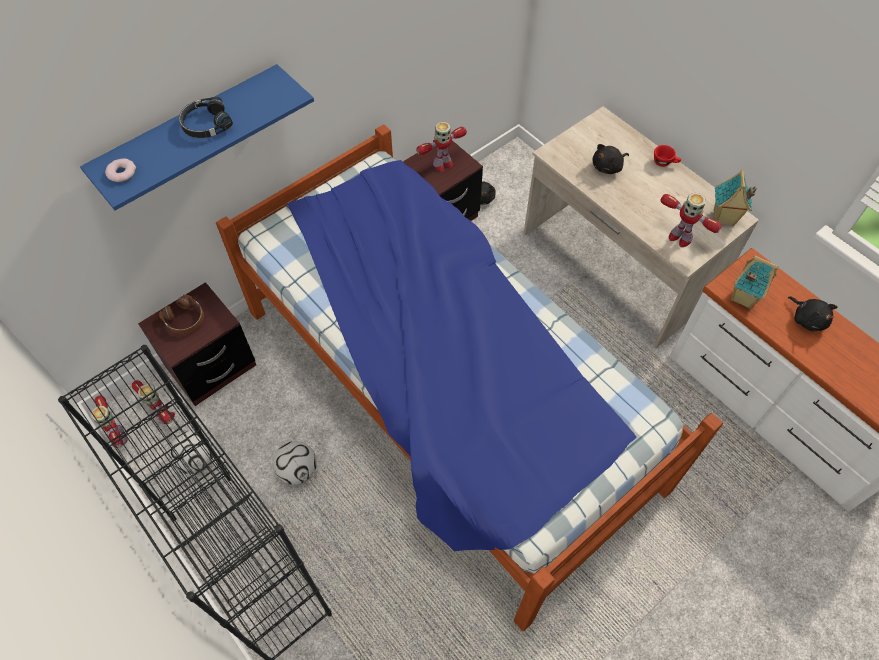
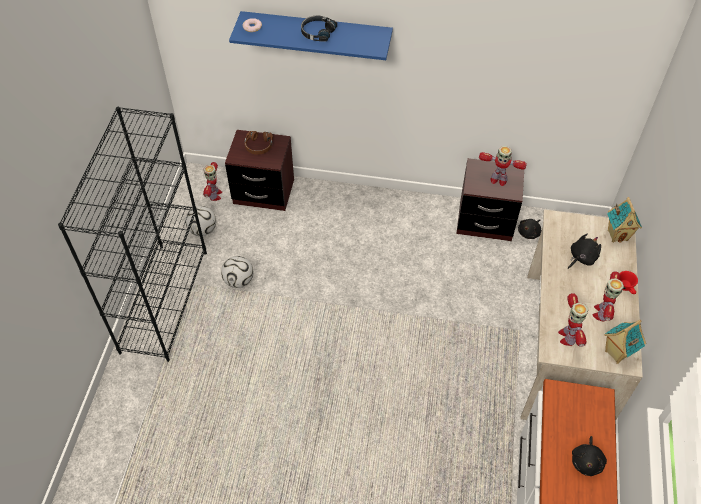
camera: 50 degrees right, 5 degrees down
(119, 436) = (185, 186): toy robot -> toy robot (601, 312)
(445, 398) = (356, 320): bed -> none
(608, 167) = (581, 258): black plush toy -> black plush toy turned 120 degrees clockwise
(743, 297) = (561, 408): toy house -> toy house (617, 235)

